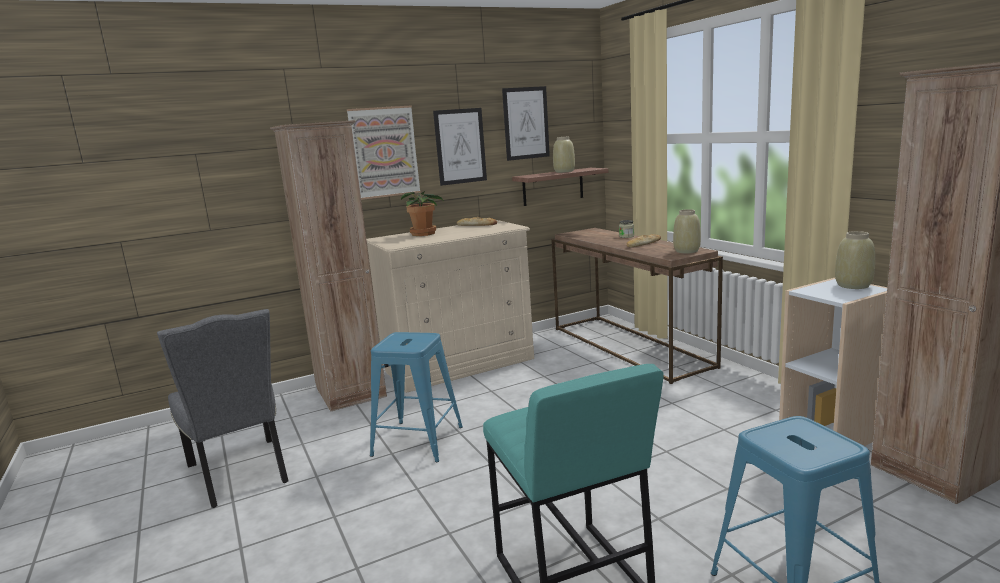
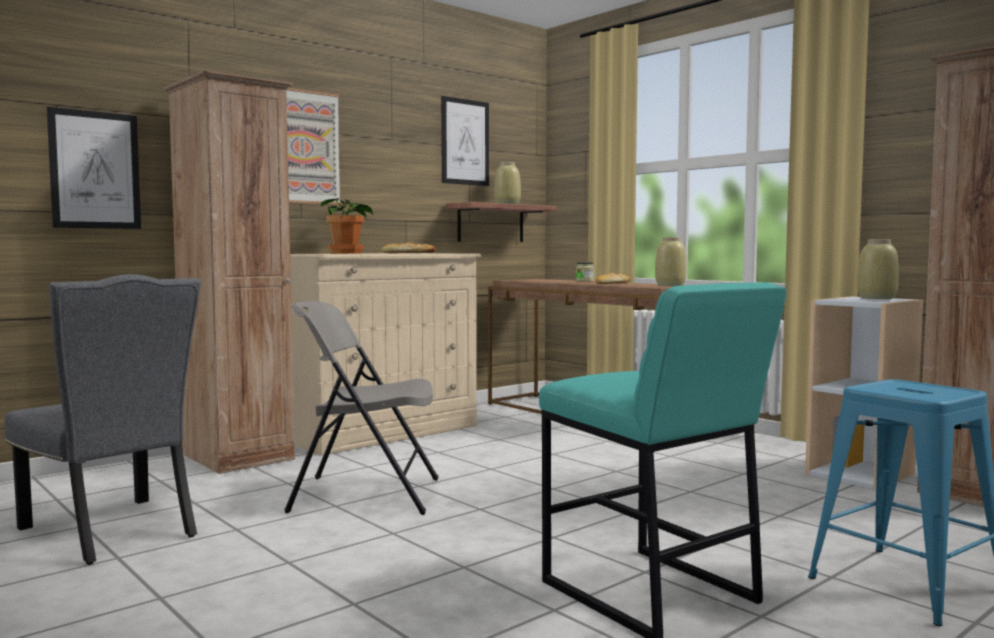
camera: 15 degrees left, 10 degrees down
(418, 441) = (366, 494): blue stool -> grey chair
(460, 146) = (390, 156): picture -> picture (95, 170)

